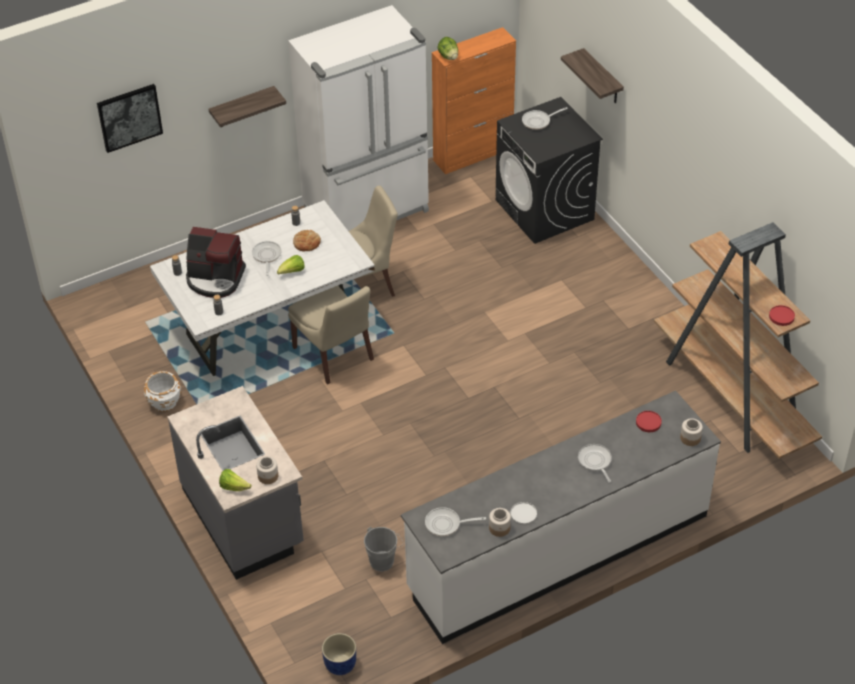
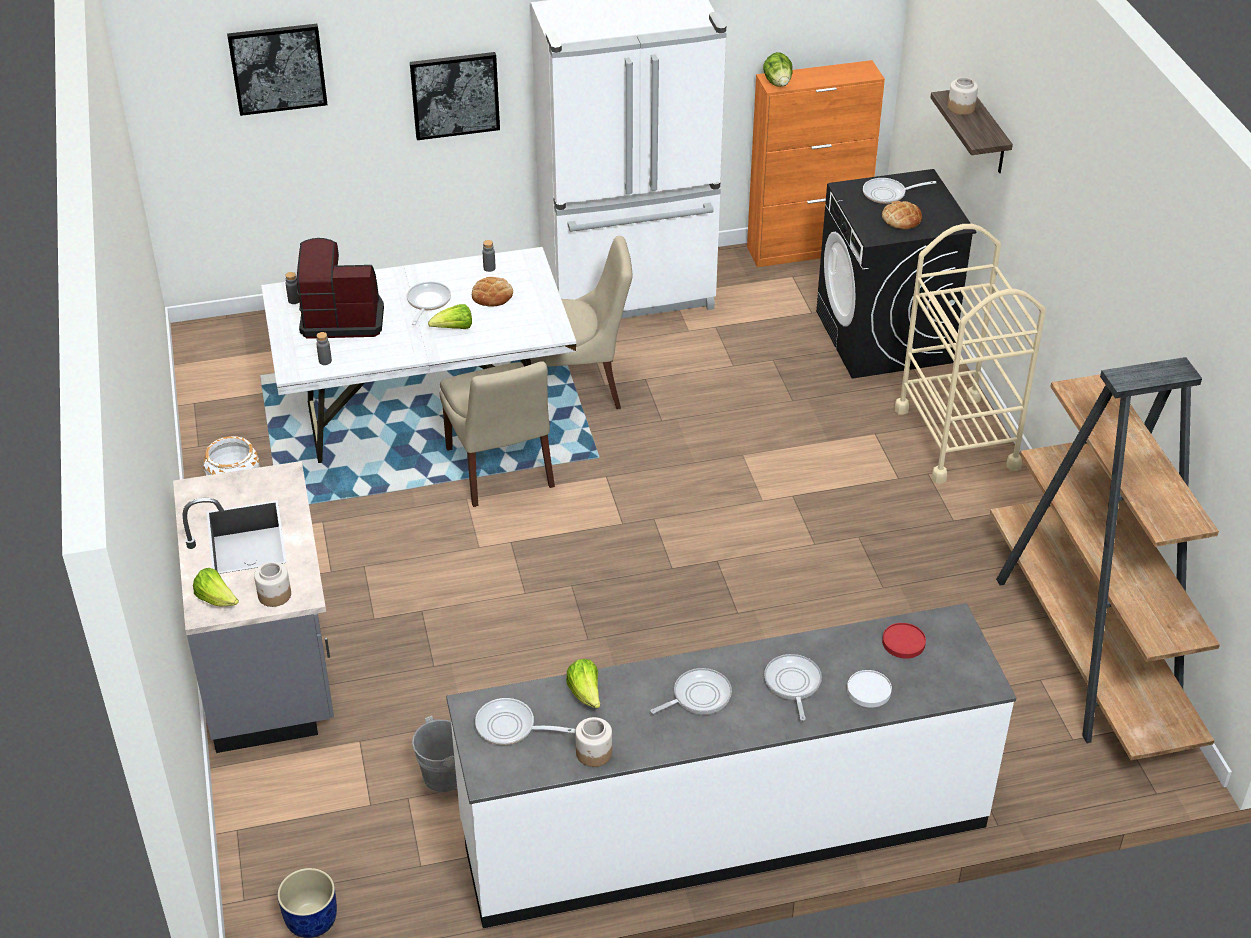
camera: 15 degrees right, 5 degrees down
(215, 279) = (342, 317): coffee machine -> coffee machine turned 150 degrees clockwise
(242, 107) = (455, 95): shelf -> picture
(480, 494) = (585, 694): none -> lettuce
(523, 514) = (641, 740): white plate -> white plate (869, 690)
(545, 481) = (698, 696): none -> frying pan
(553, 138) = (901, 219): none -> bread
(613, 272) = (956, 438): none -> beige cart
(690, 438) = (966, 681): jar -> jar (961, 108)
(781, 317) = (1170, 516): red plate -> none

